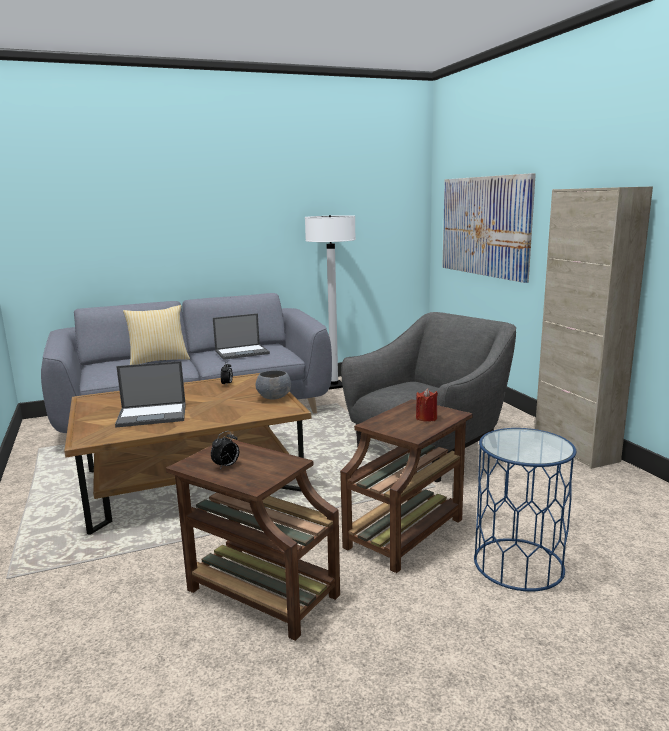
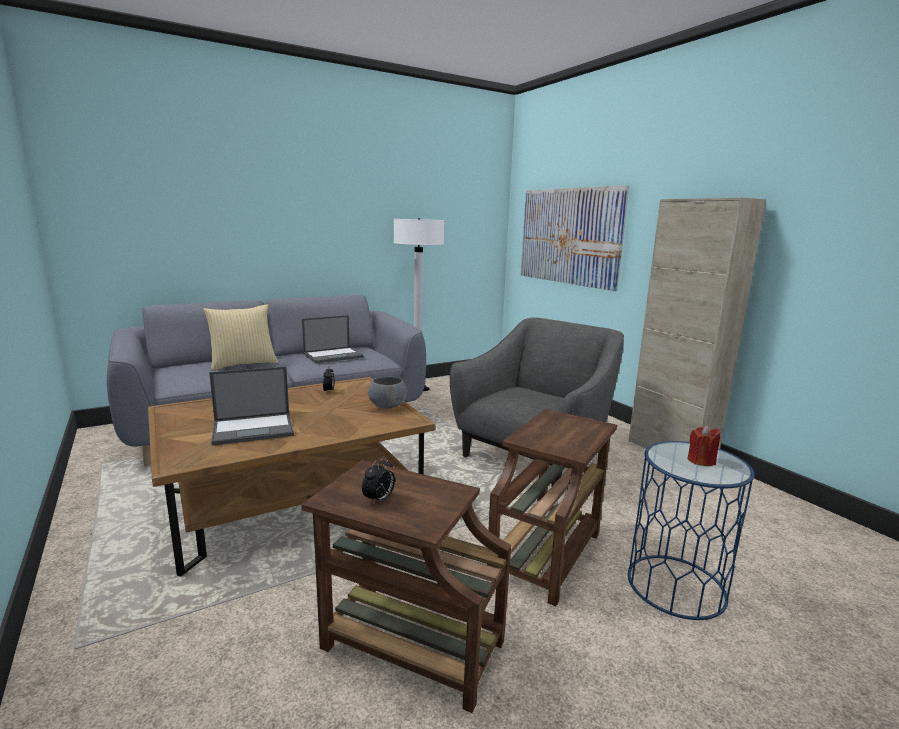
camera: 10 degrees left, 0 degrees up
(426, 418) = (574, 431): red candle -> red candle (701, 461)

